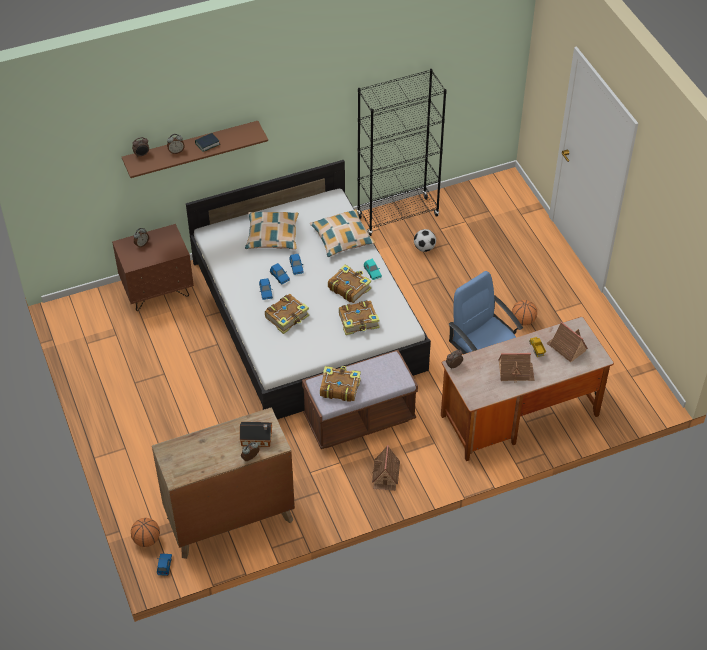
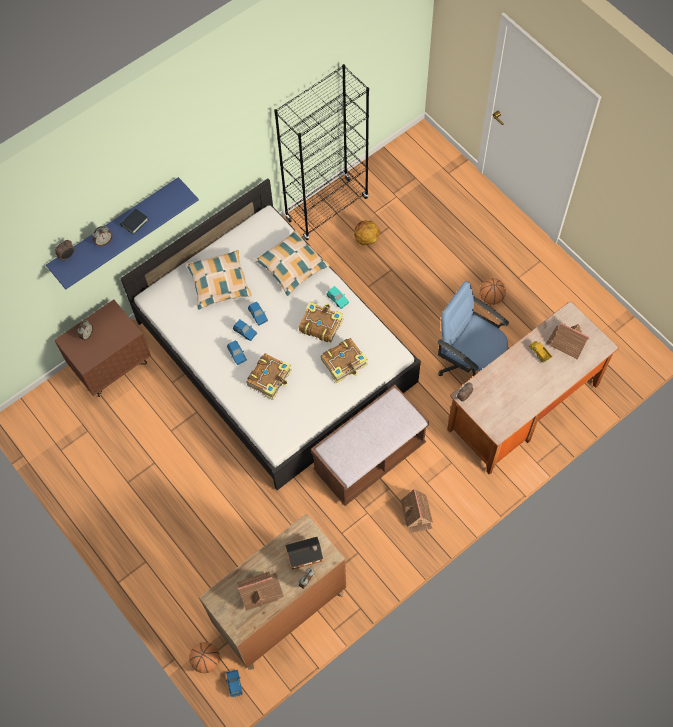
camera: 15 degrees left, 15 degrees up
(191, 148) = (116, 228): brown shelf -> blue shelf
(339, 387) = (353, 448): book -> none
(424, 248) = (366, 239): football -> basketball
(515, 372) = (527, 386): toy house -> toy house (260, 591)

